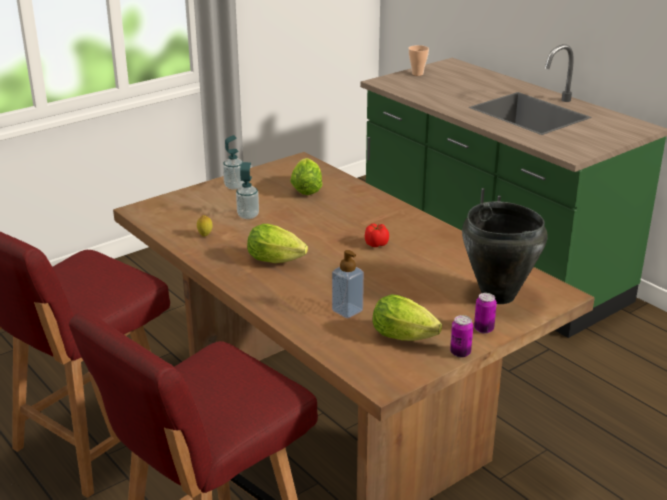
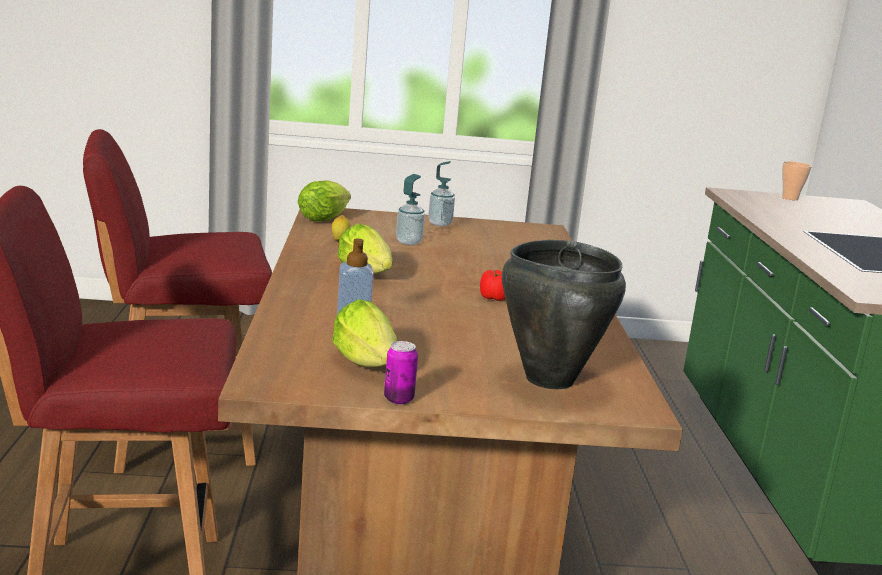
camera: 35 degrees right, 10 degrees down
(306, 189) = (508, 245): lettuce -> lettuce (326, 218)
(483, 329) = (470, 394): can -> none

